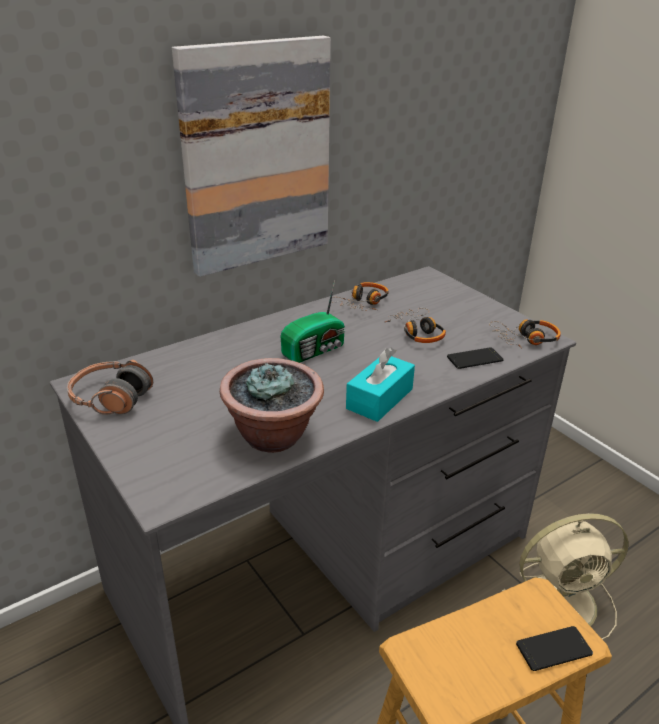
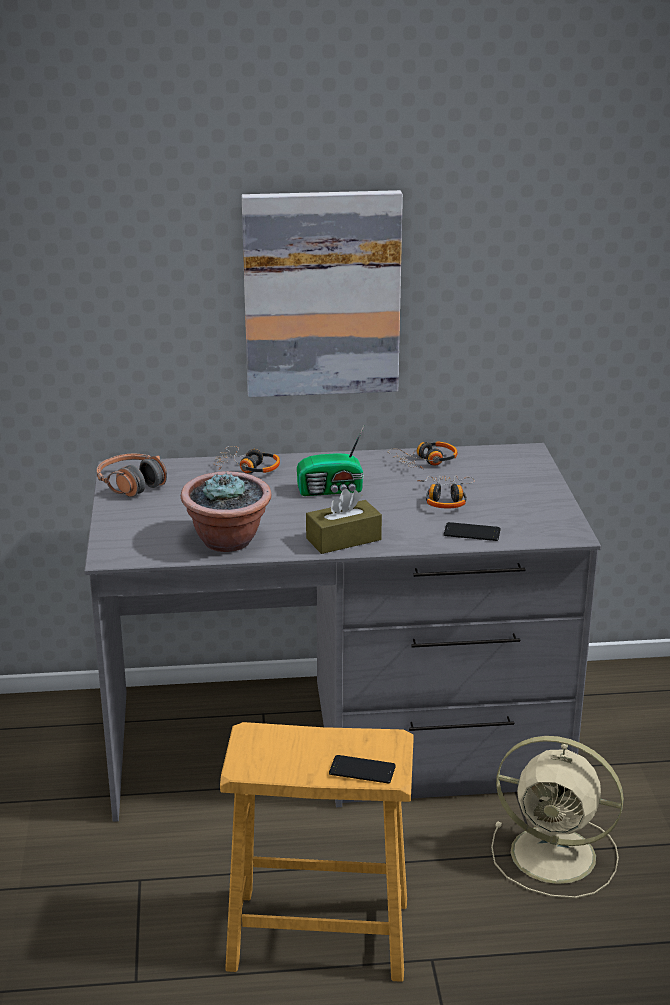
camera: 30 degrees right, 5 degrees down
(379, 399) = (343, 539): turquoise tissue box -> brown tissue box
(525, 339) = (547, 530): headphones -> headphones (247, 468)

